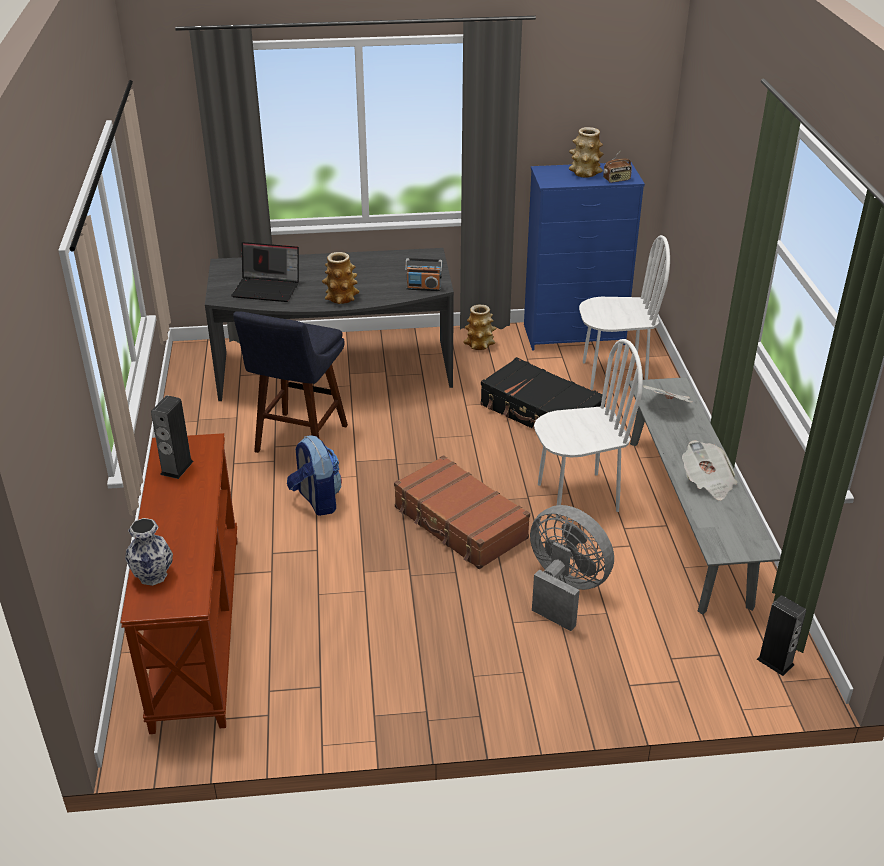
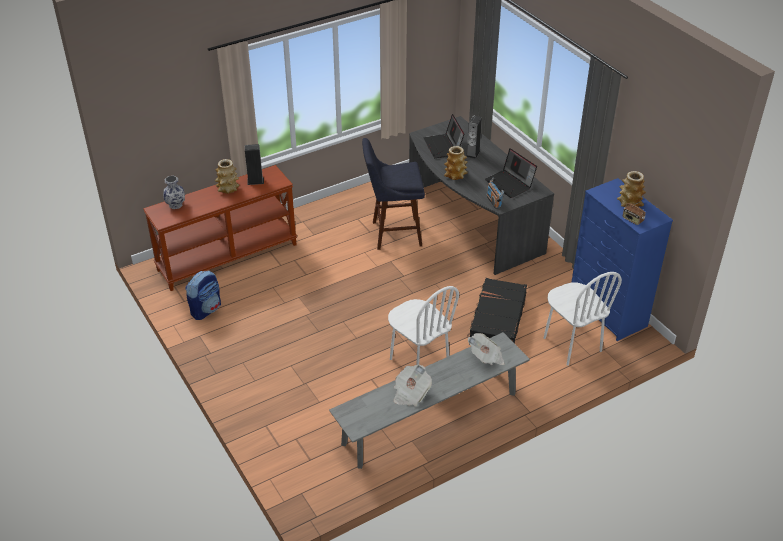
camera: 65 degrees right, 5 degrees up
(316, 500) = (346, 259): backpack -> backpack (206, 309)
(397, 267) = (510, 183): none -> laptop
(460, 523) = (361, 320): brown suitcase -> none
(480, 344) = (555, 271): vase -> vase (228, 189)
(564, 589) = (329, 379): grey fan -> none
(775, 662) = (317, 487): speaker -> speaker (473, 153)

